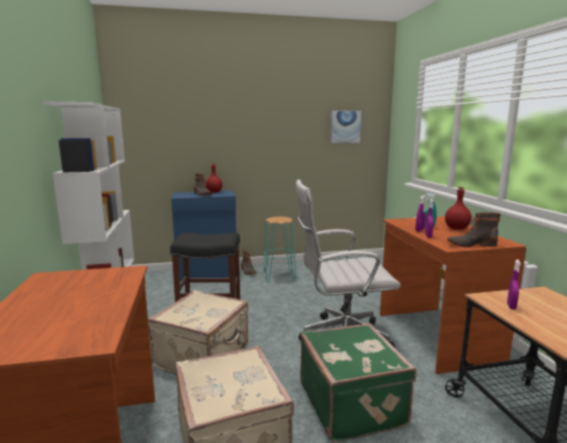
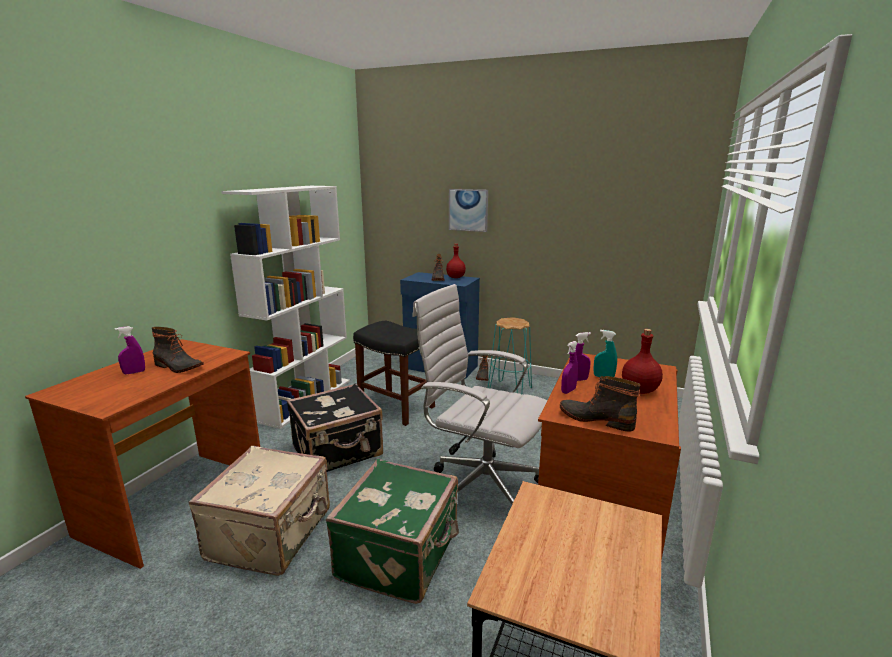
camera: 35 degrees right, 5 degrees up
(95, 292) = (178, 367): none -> boot
(204, 356) = (338, 452): beige suitcase -> black suitcase
(345, 127) = (638, 206): picture -> picture (468, 210)
(511, 306) = (544, 519): purple spray bottle -> purple spray bottle (134, 372)

